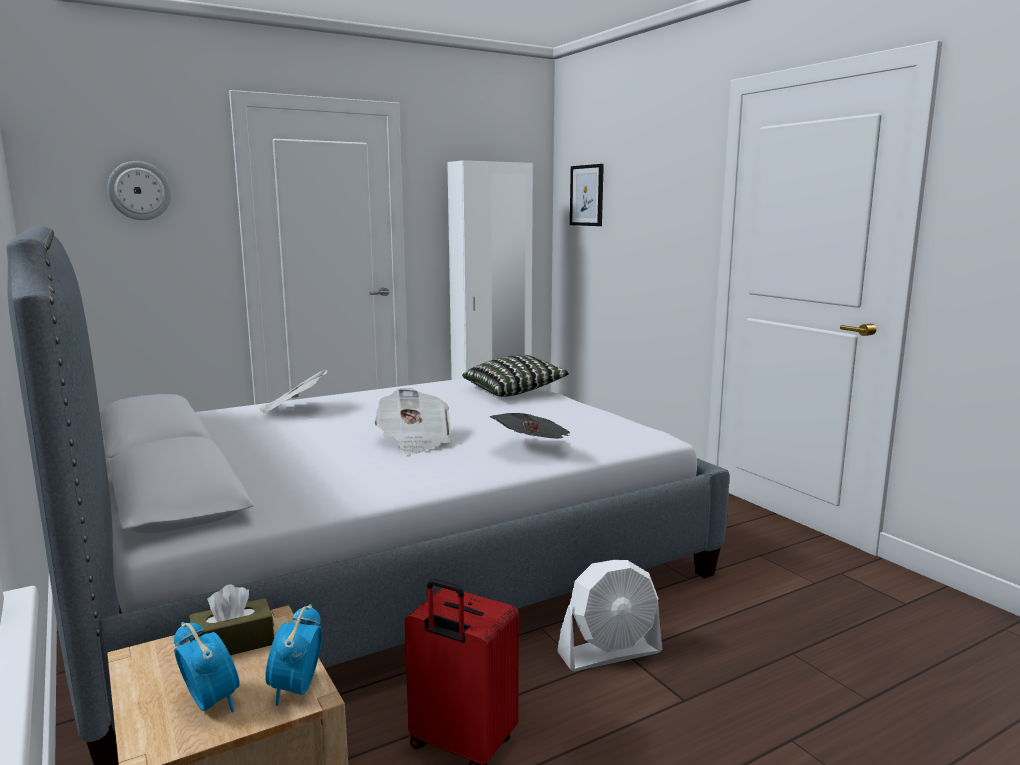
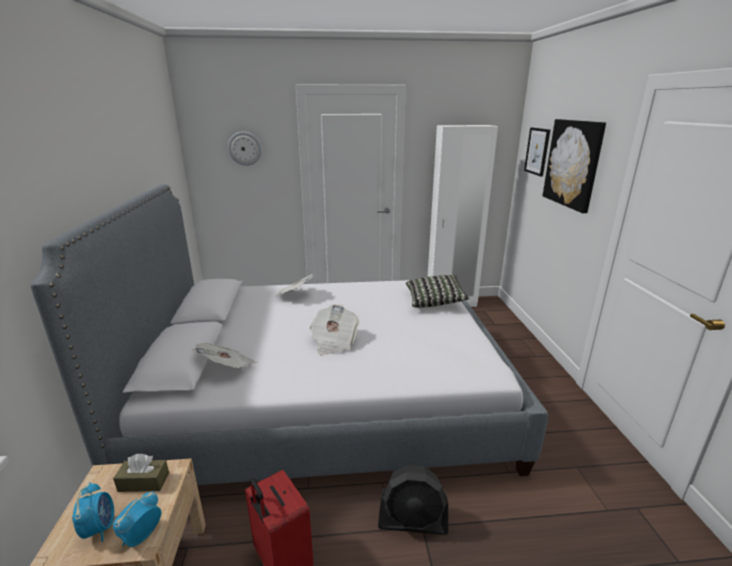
camera: 25 degrees right, 10 degrees up
(533, 448) = (397, 368): newspaper -> newspaper (228, 368)
(610, 653) = (413, 521): white fan -> black fan
(647, 199) = (573, 163): none -> picture

